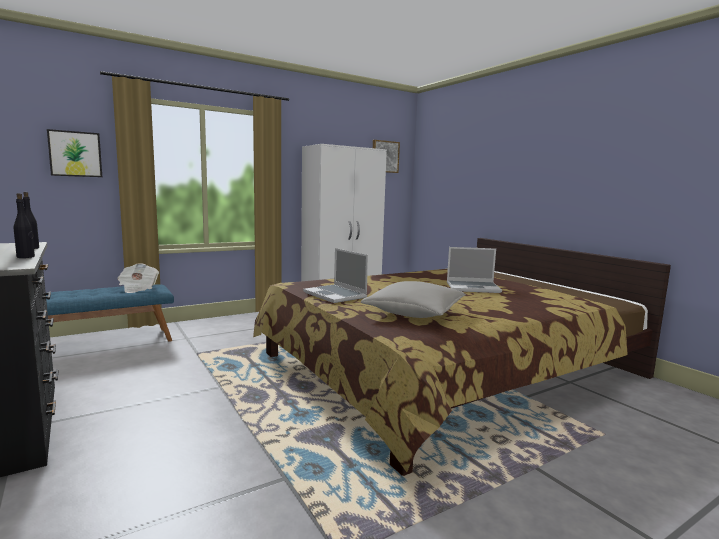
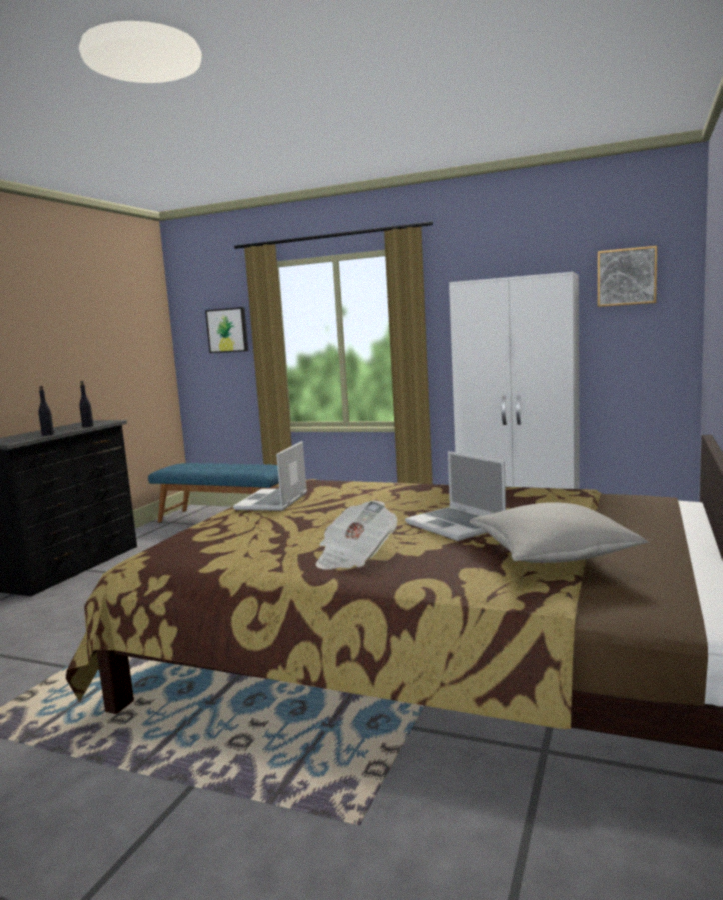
camera: 55 degrees right, 0 degrees up
(138, 288) = (253, 468): newspaper -> newspaper (355, 557)
(414, 313) = (246, 539): grey pillow -> grey pillow (552, 555)

